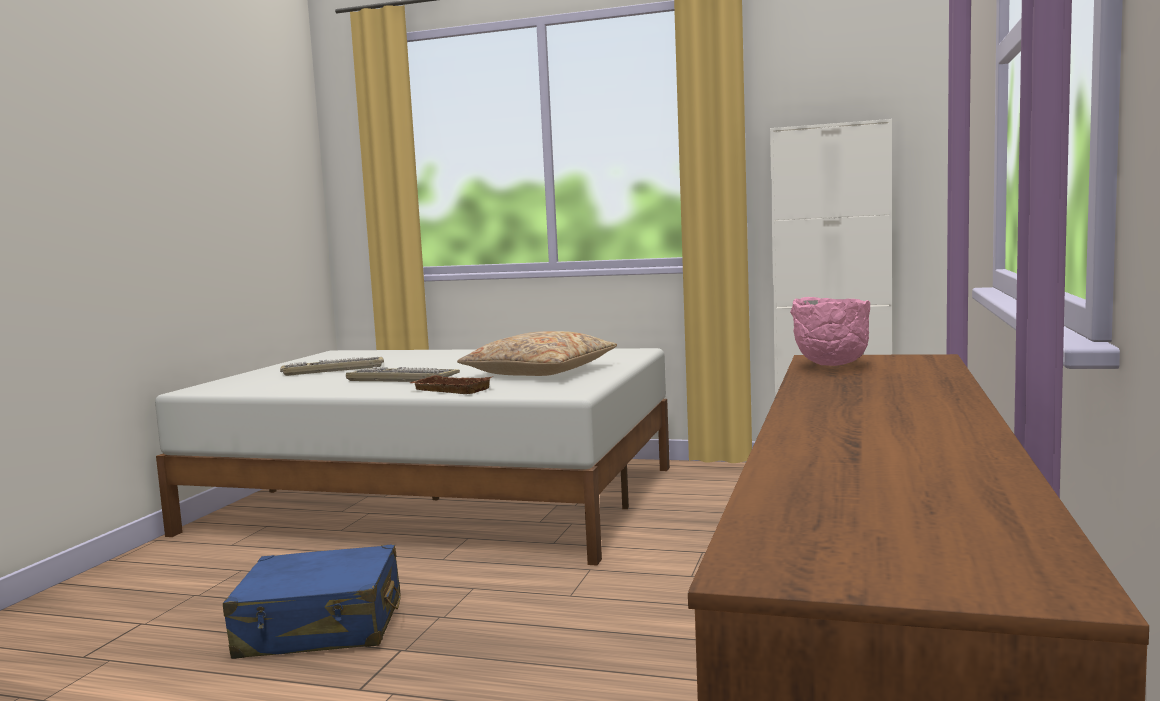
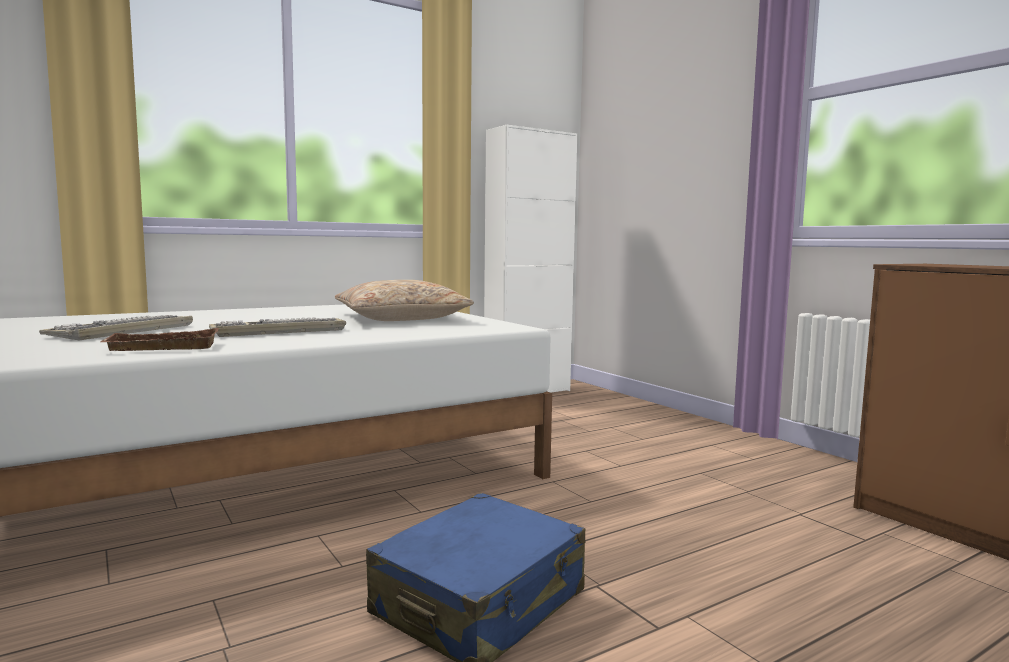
camera: 50 degrees left, 0 degrees up
(449, 390) = (394, 334): brown tray -> brown tray (161, 348)
(830, 366) = (943, 265): pink bowl -> none

